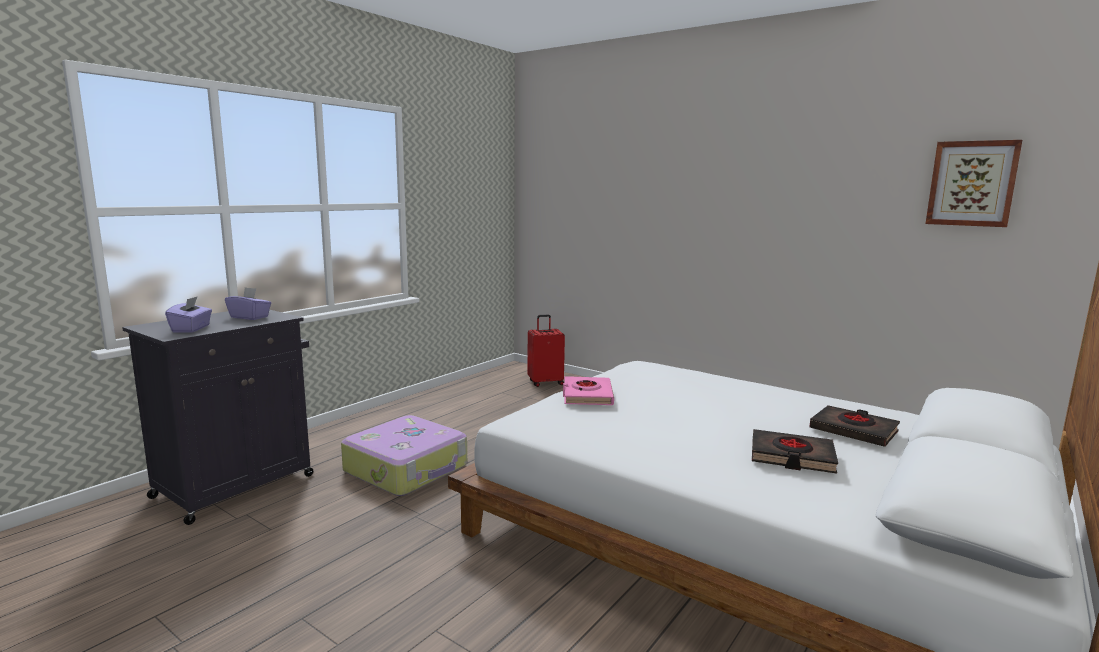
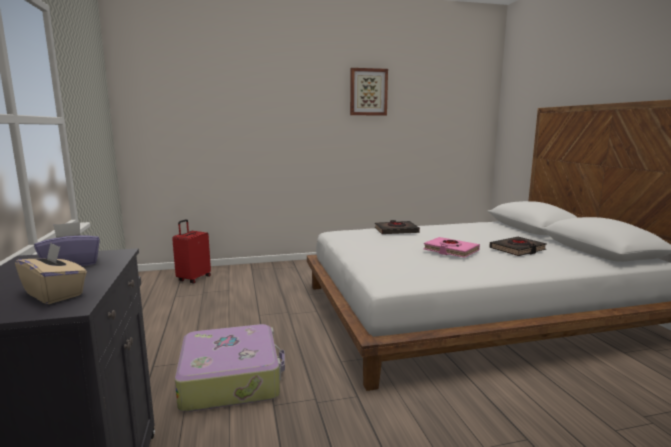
camera: 50 degrees left, 0 degrees up
(191, 329) = (55, 294): purple tissue box -> beige tissue box
(587, 396) = (373, 255): pink book -> pink book (450, 250)
(853, 431) = (496, 233): black book -> black book (396, 231)
(972, 183) = (446, 104): picture -> picture (368, 92)

